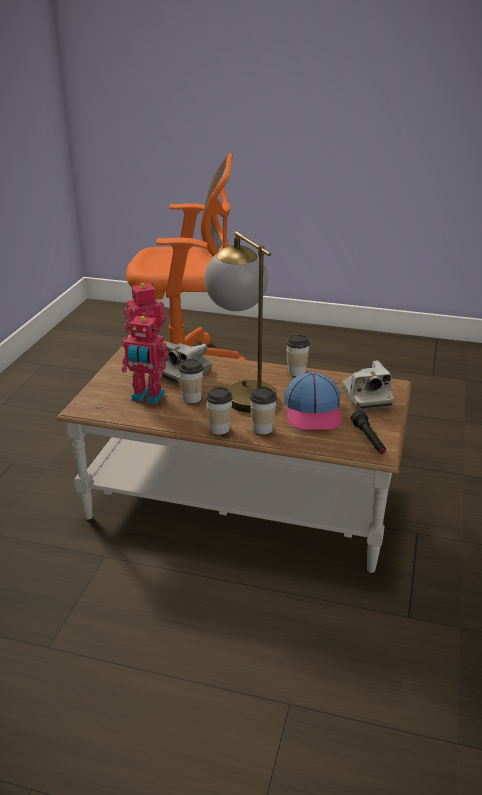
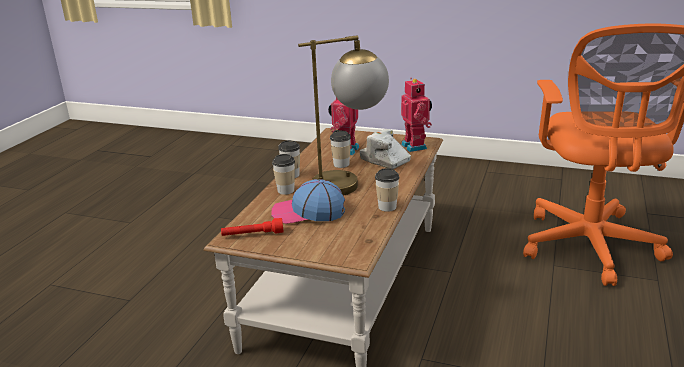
camera: 95 degrees right, 5 degrees down
(366, 398) = (328, 239): camera -> none
(368, 439) = (252, 235): black flashlight -> red flashlight

